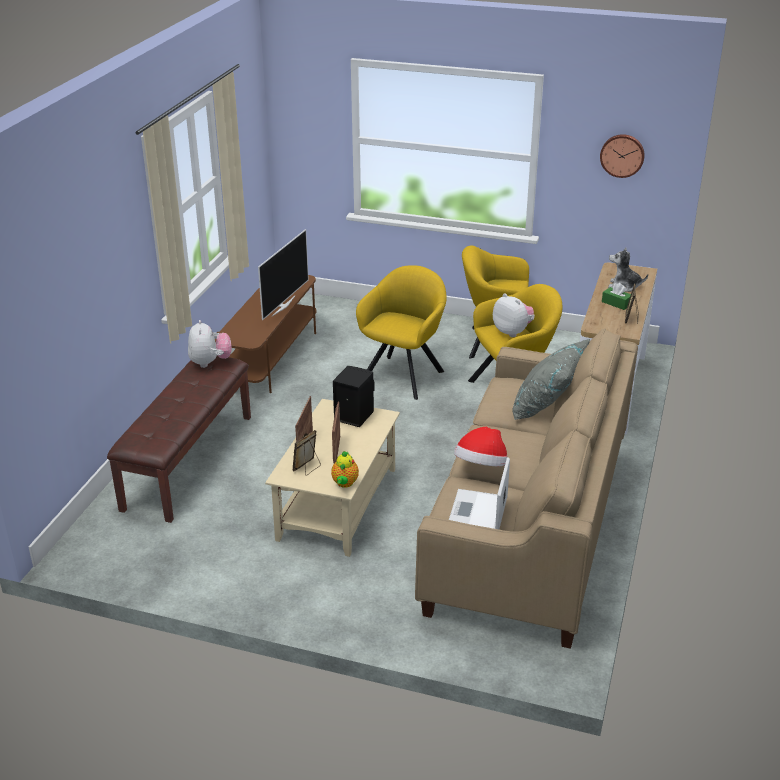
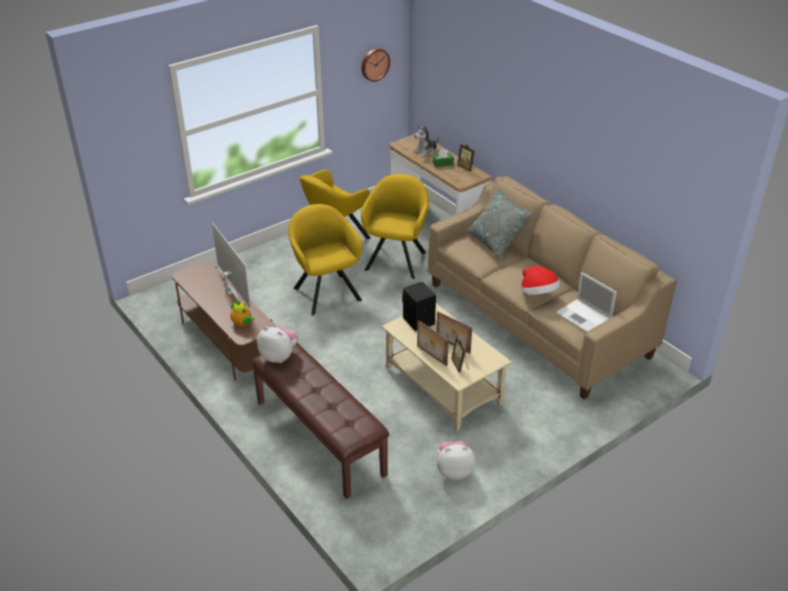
camera: 55 degrees left, 5 degrees up
(344, 483) = (492, 357): teapot -> teapot (242, 323)
(513, 332) = (390, 217): plush toy -> plush toy (454, 471)

